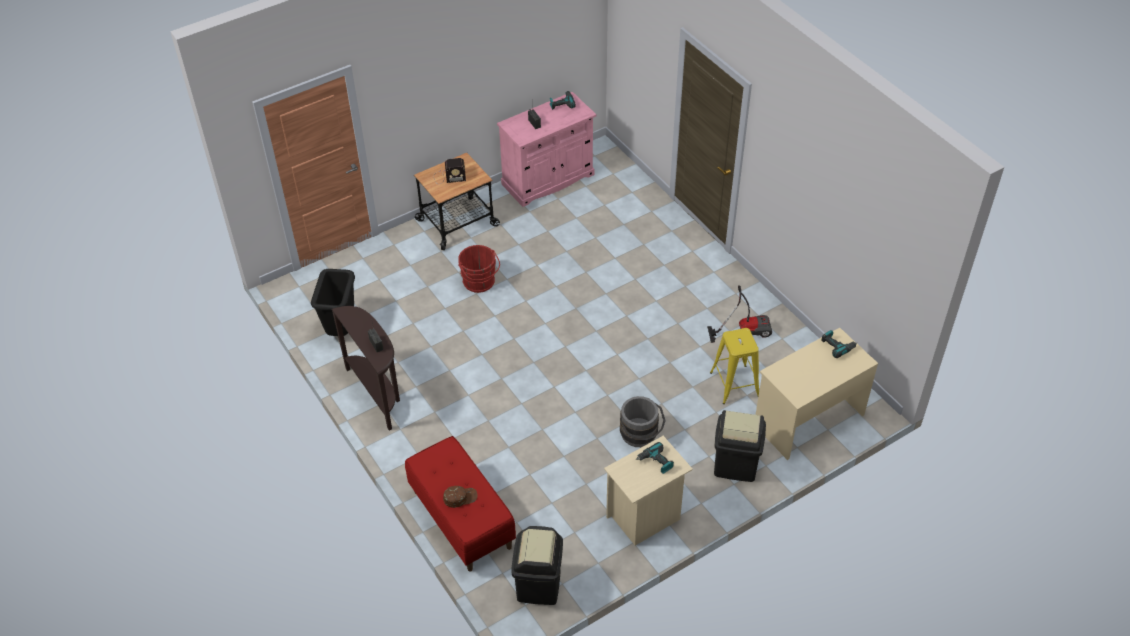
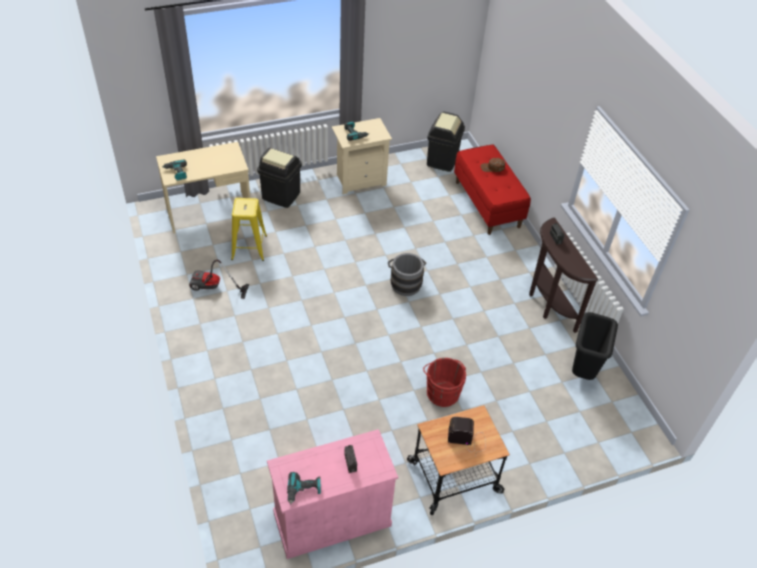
camera: 170 degrees left, 0 degrees up
(640, 436) = (341, 228): grey bucket -> grey bucket (405, 282)

